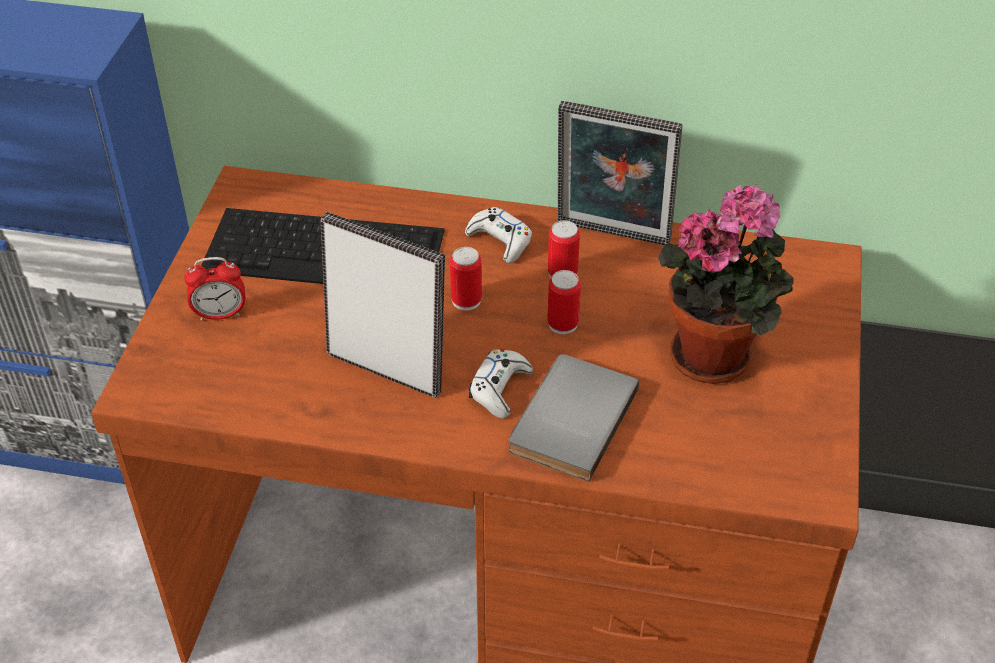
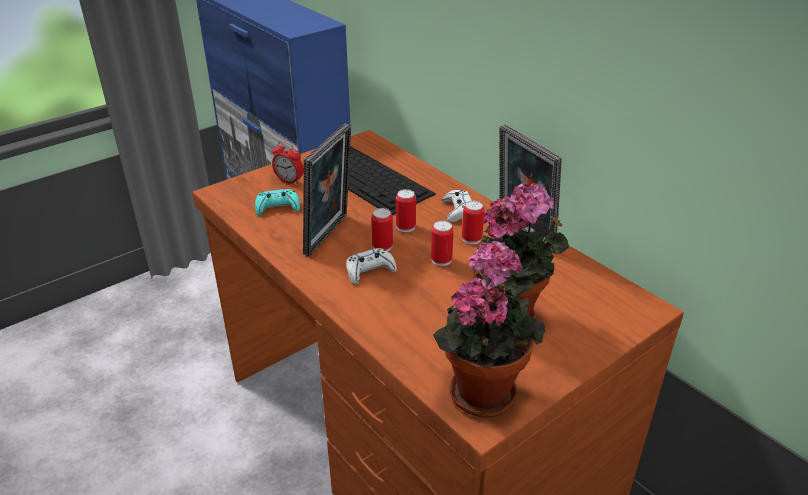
camera: 40 degrees right, 10 degrees down
(260, 366) = (277, 207): none -> turquoise game controller
(387, 367) = (330, 235): picture frame -> picture frame turned 45 degrees clockwise
(473, 345) = (382, 246): none -> can
(569, 419) = (386, 302): grey book -> none
(782, 458) = (482, 389): none -> potted plant

